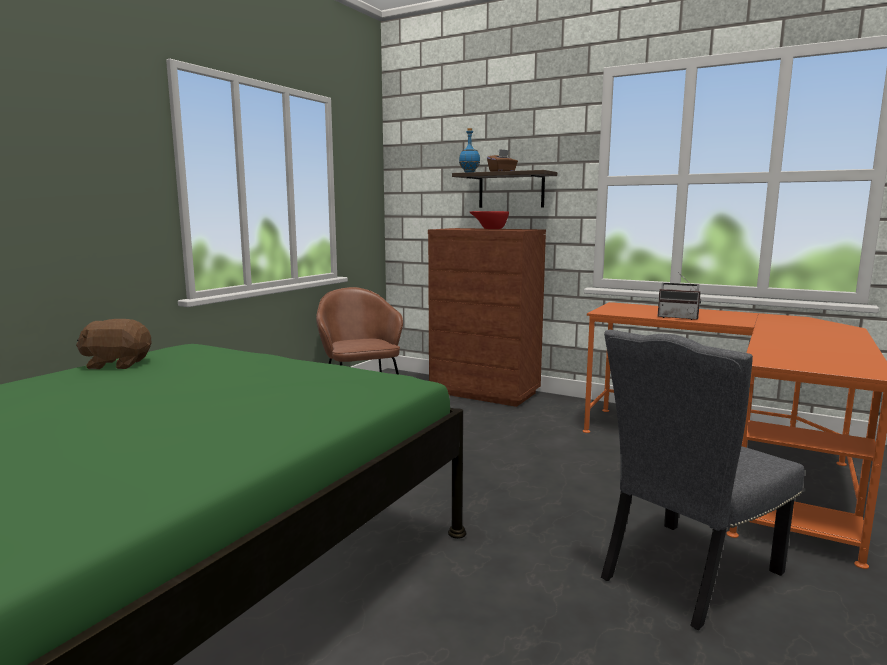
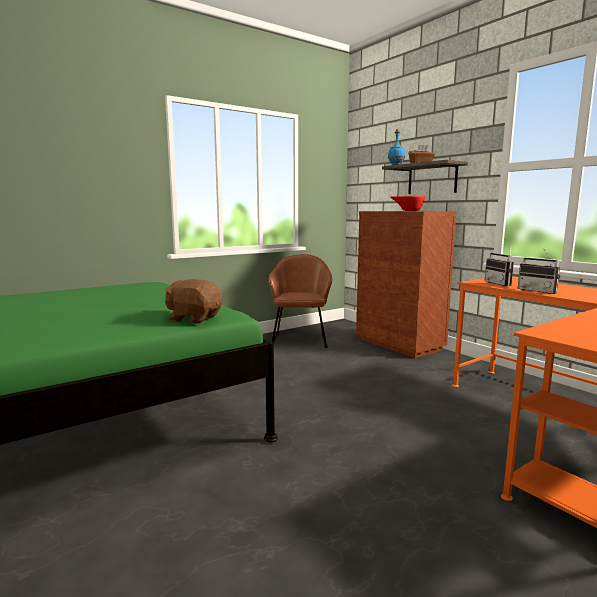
camera: 25 degrees right, 0 degrees up
(117, 364) = (96, 288): brown plush toy -> brown plush toy (194, 318)
(631, 312) = (501, 284): none -> radio
(689, 571) = (429, 515): grey chair -> none

